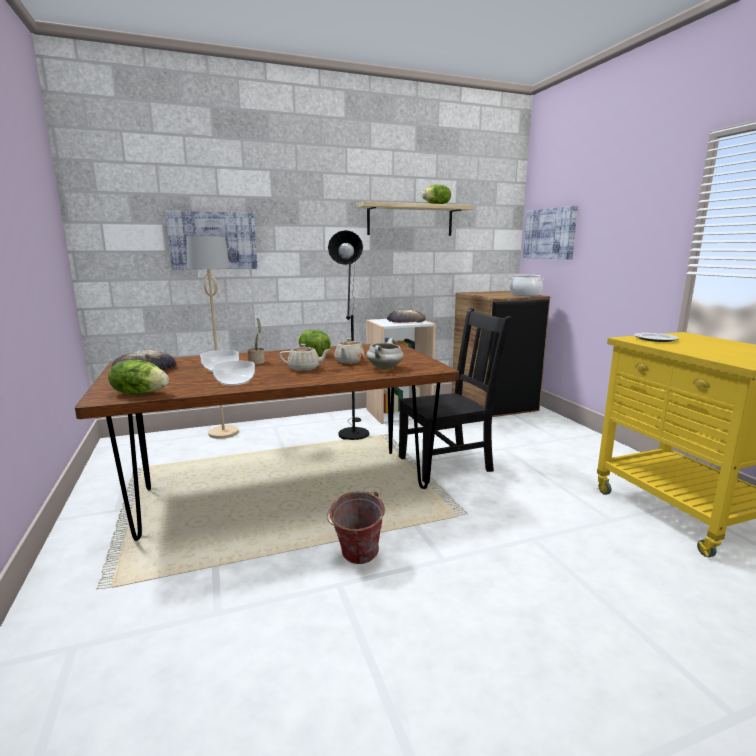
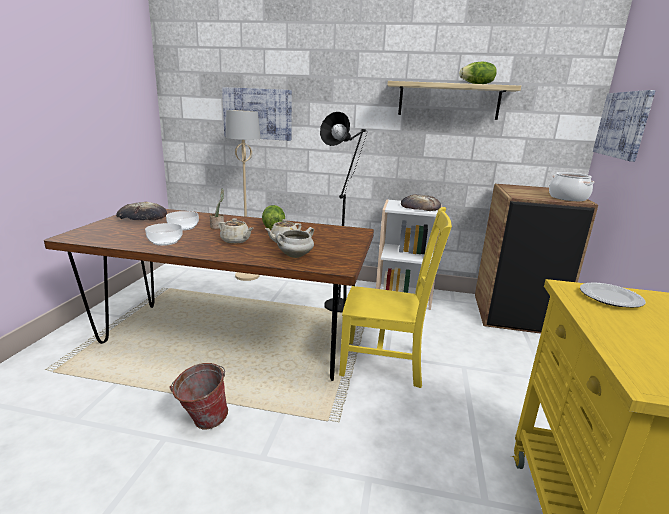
camera: 30 degrees right, 5 degrees up
(140, 393) = (94, 237): lettuce -> none
(448, 464) = (385, 363): black chair -> yellow chair

